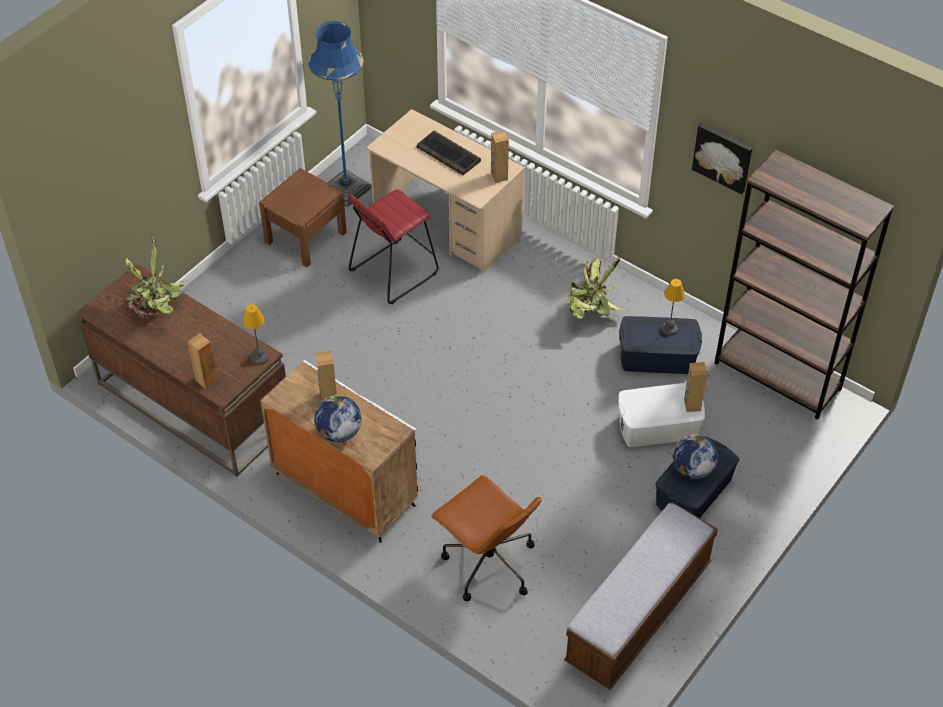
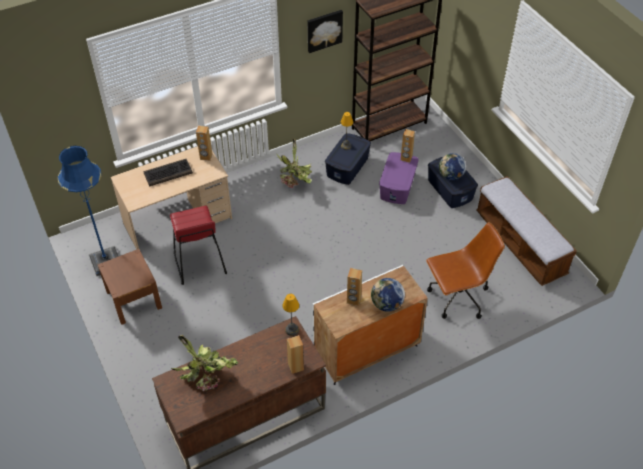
camera: 65 degrees left, 0 degrees up
(658, 427) = (398, 186): white storage box -> purple storage box

